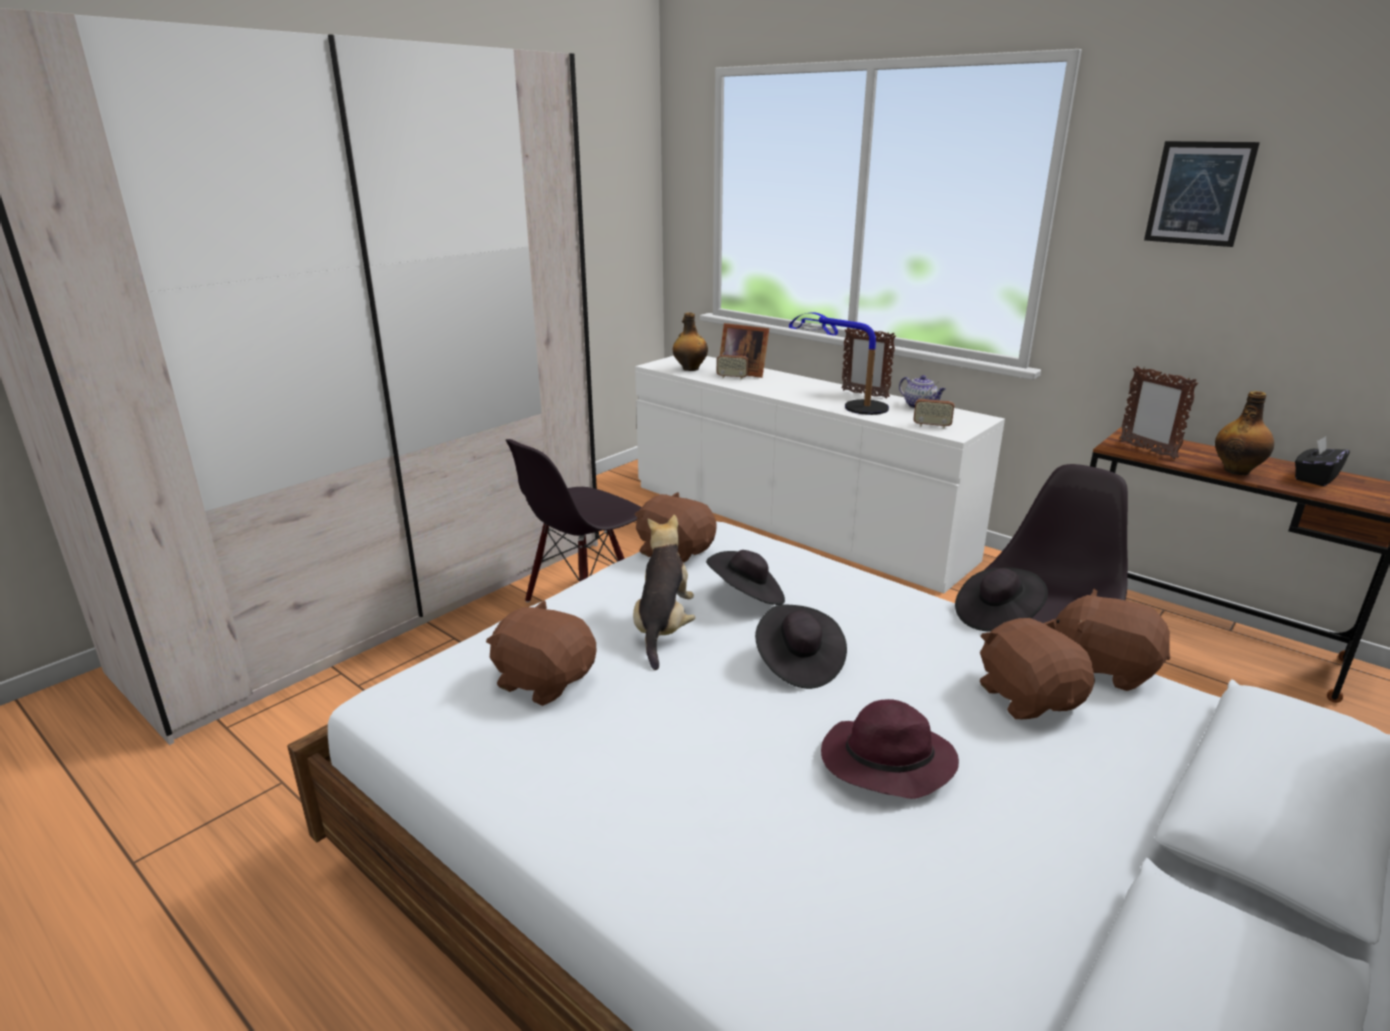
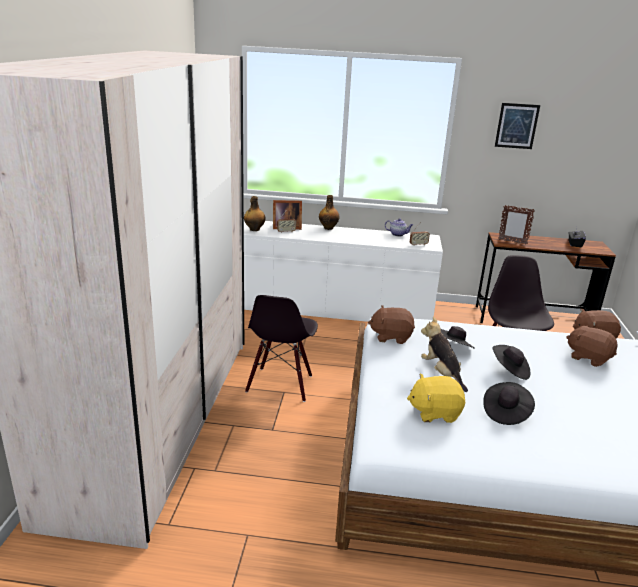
camera: 35 degrees left, 0 degrees up
(544, 680) = (434, 412): brown plush toy -> yellow plush toy
(845, 403) = (364, 239): table lamp -> none
(864, 394) = (364, 231): picture frame -> none
(885, 763) = (585, 397): purple hat -> none
(997, 616) = (540, 329): black hat -> black hat (505, 412)
(1237, 470) = (550, 245): bottle -> bottle (328, 228)

